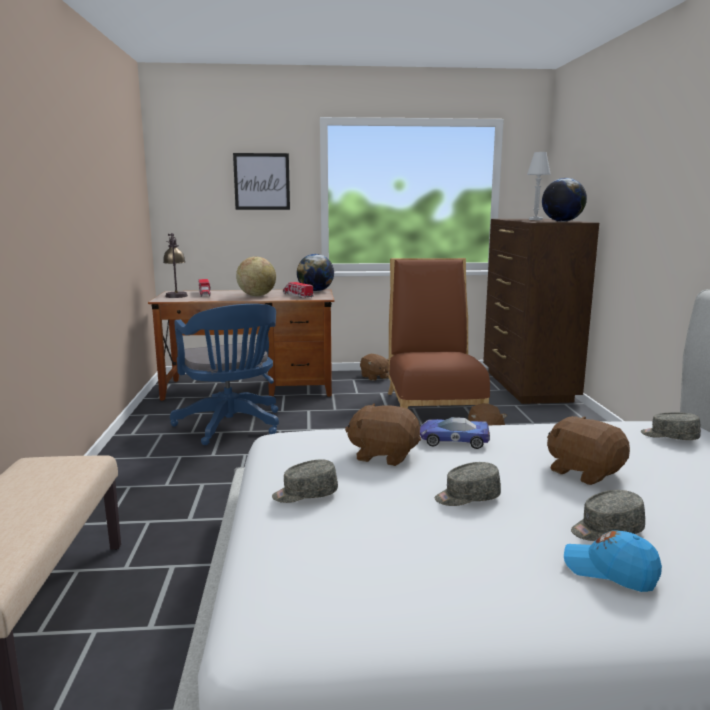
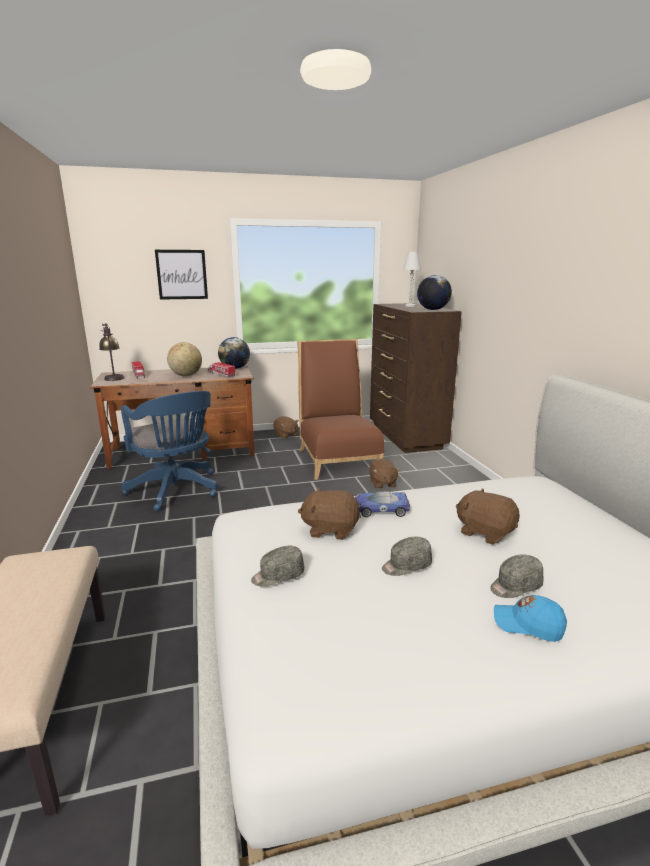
camera: 10 degrees left, 5 degrees up
(669, 436) = (535, 493): grey cap -> none

